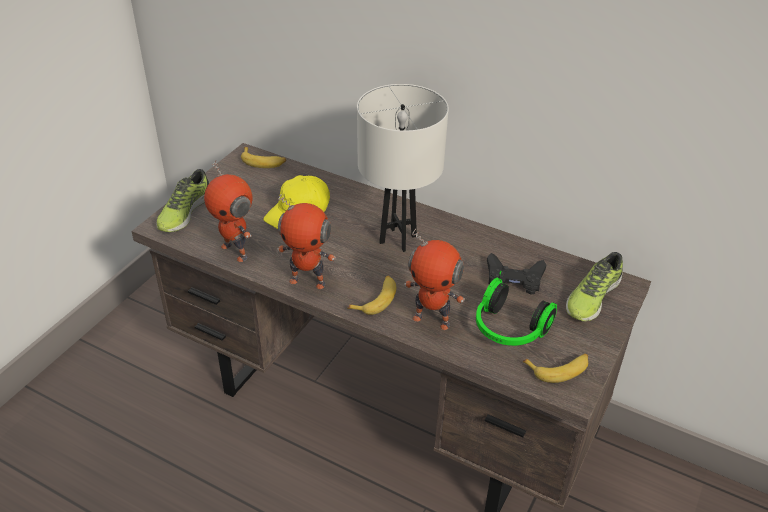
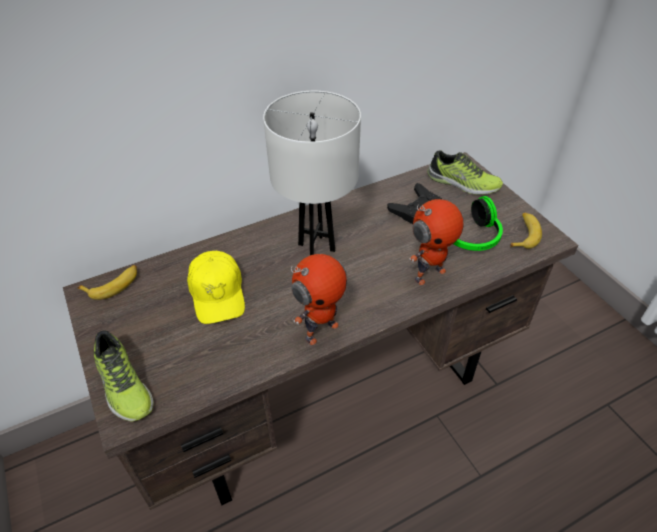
camera: 55 degrees left, 5 degrees up
(236, 251) = (230, 366): toy robot -> none
(376, 299) = (380, 295): banana -> none
(592, 297) = (462, 183): shoe -> shoe turned 45 degrees counterclockwise

